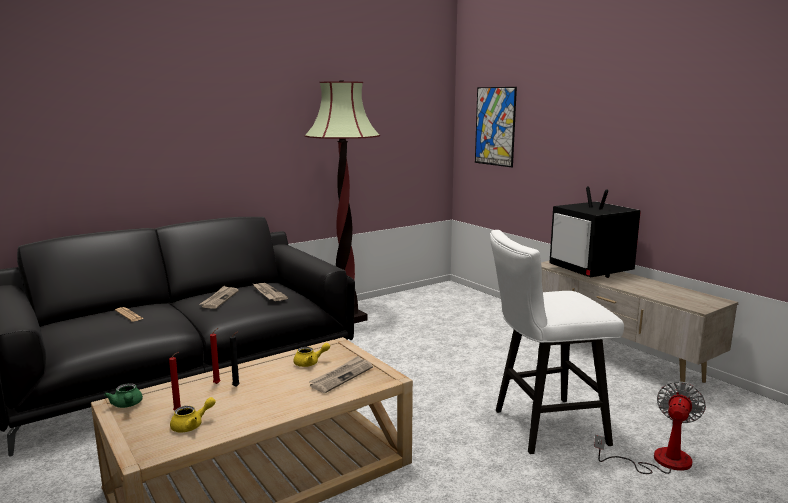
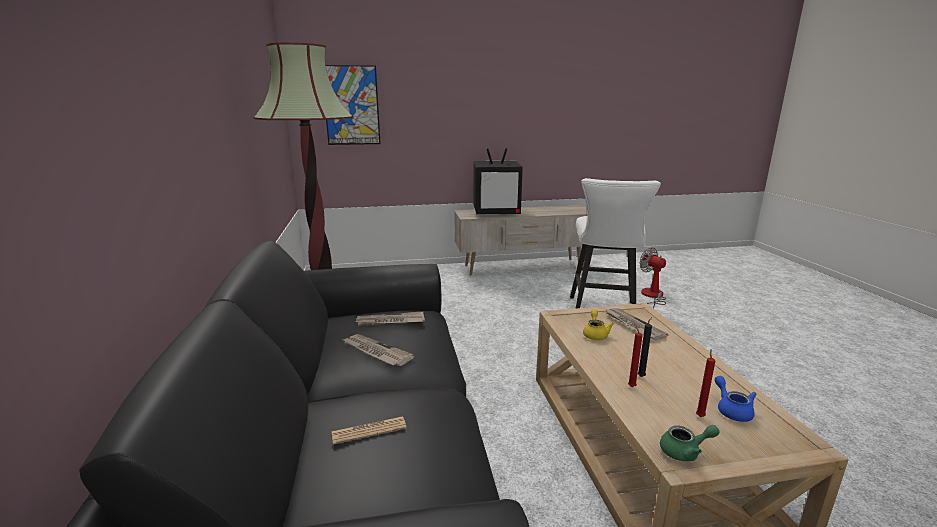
camera: 65 degrees left, 5 degrees up
(192, 425) = (732, 410): yellow teapot -> blue teapot

